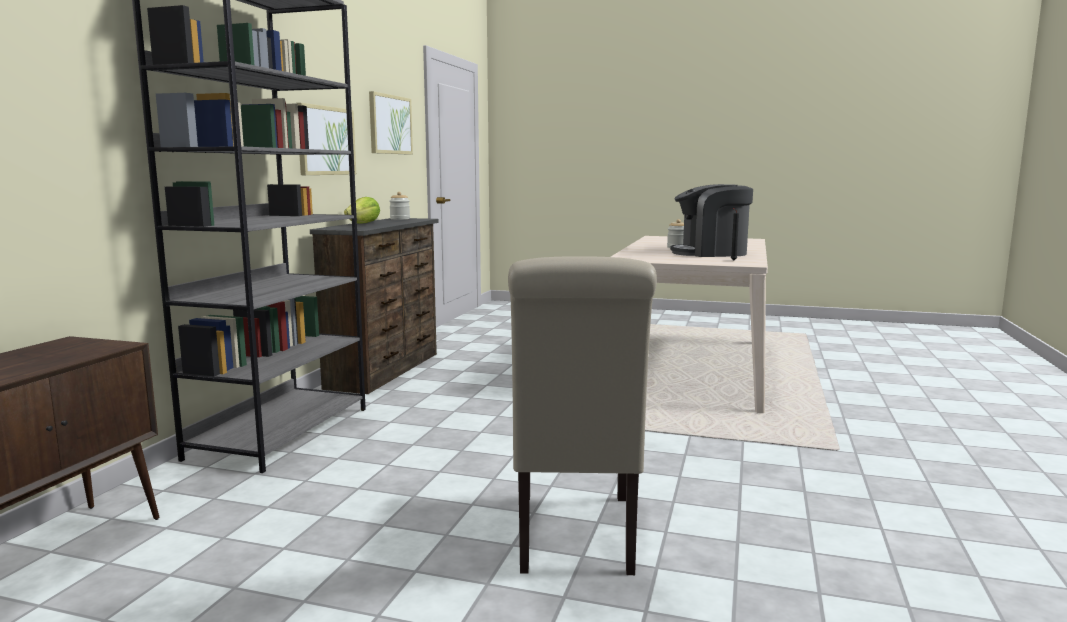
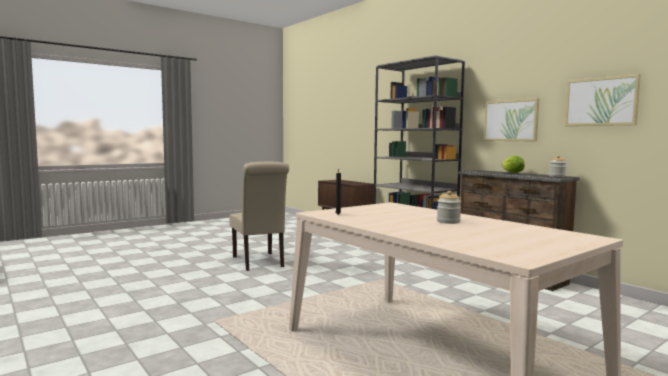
camera: 125 degrees right, 5 degrees down
(575, 538) = (259, 262): beige chair -> beige chair turned 150 degrees counterclockwise
(711, 253) = (390, 219): coffee machine -> none

